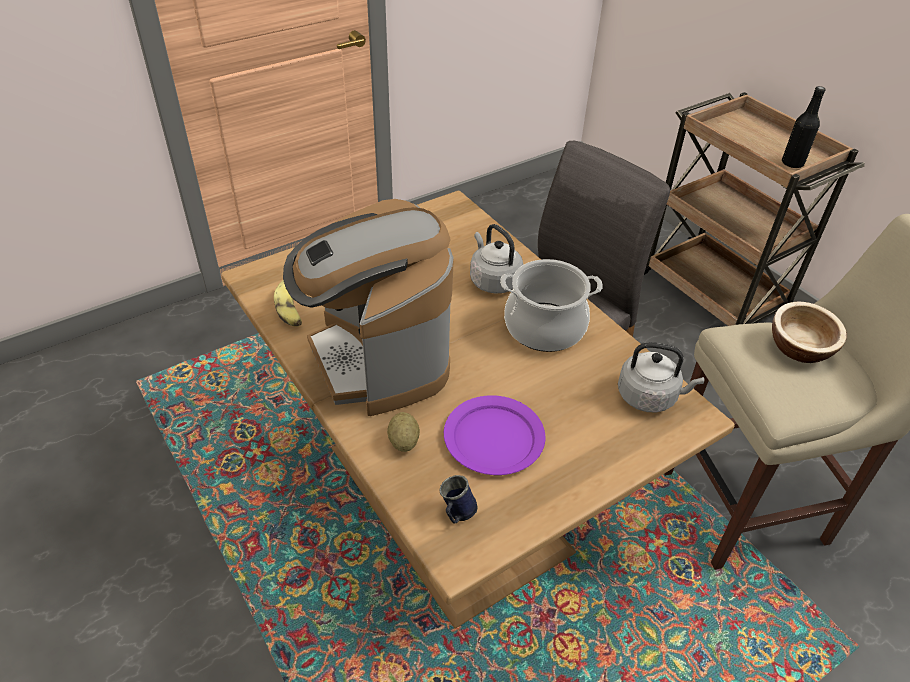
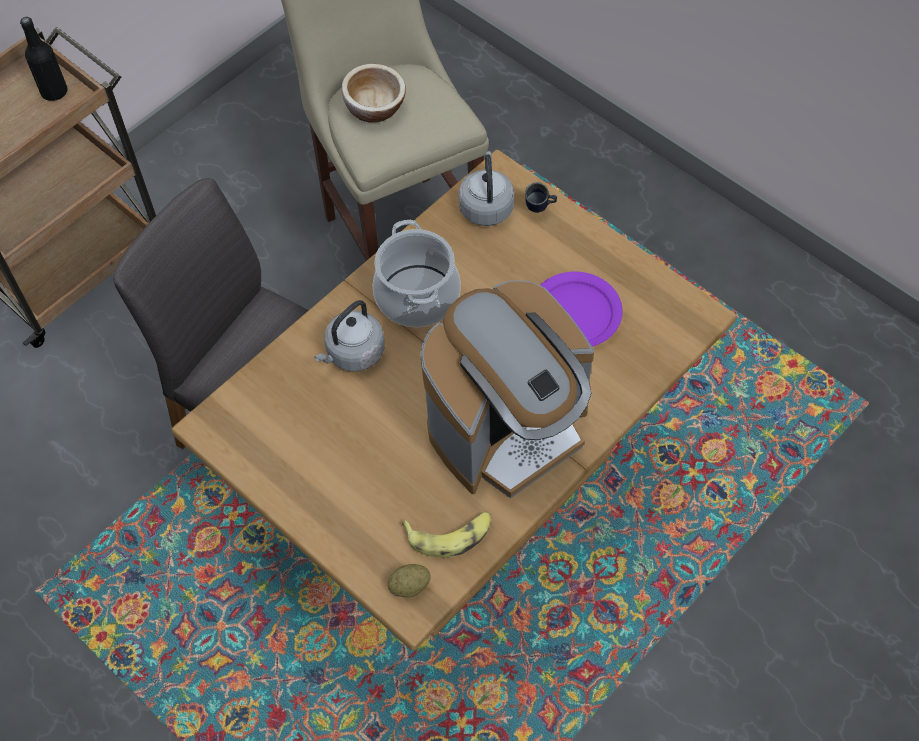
camera: 100 degrees left, 15 degrees up
(404, 441) = (604, 379): potato -> potato (410, 586)
(456, 514) = (664, 323): blue mug -> blue mug (540, 209)

